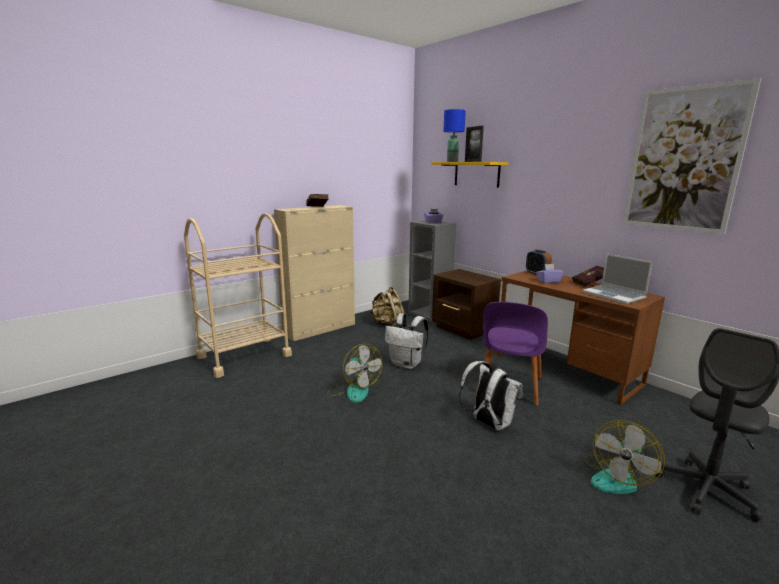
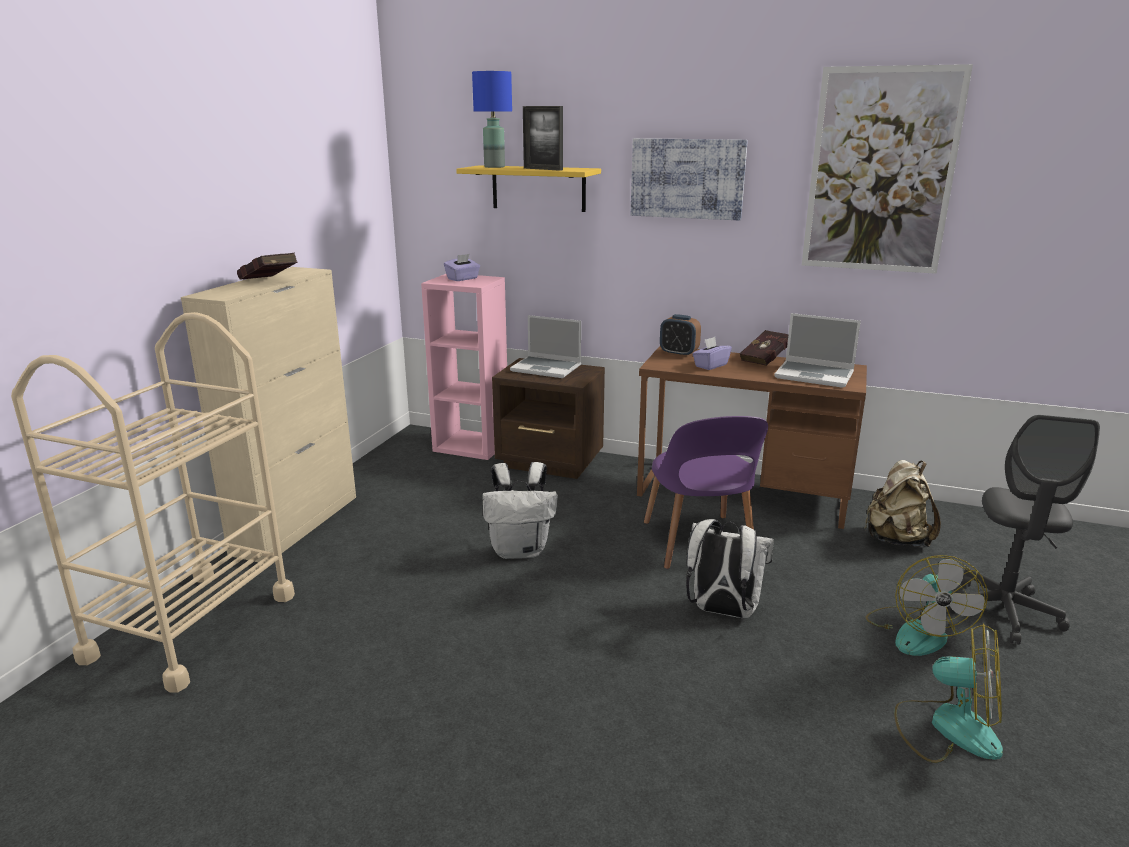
camera: 30 degrees left, 5 degrees up
(353, 390) = (478, 626): fan -> fan (947, 728)
(387, 324) = (416, 483): beige backpack -> beige backpack (896, 539)
(430, 314) = (472, 445): grey bookcase -> pink bookcase
(467, 275) = (547, 368): none -> laptop
(555, 167) = (687, 178): none -> picture

